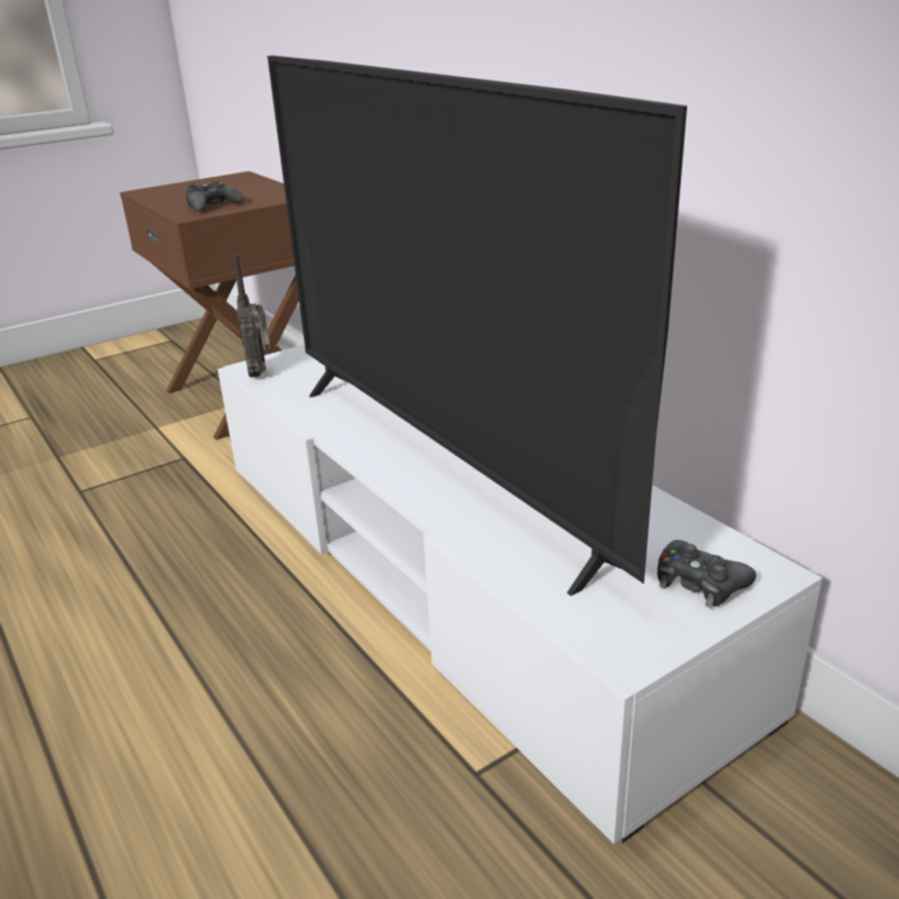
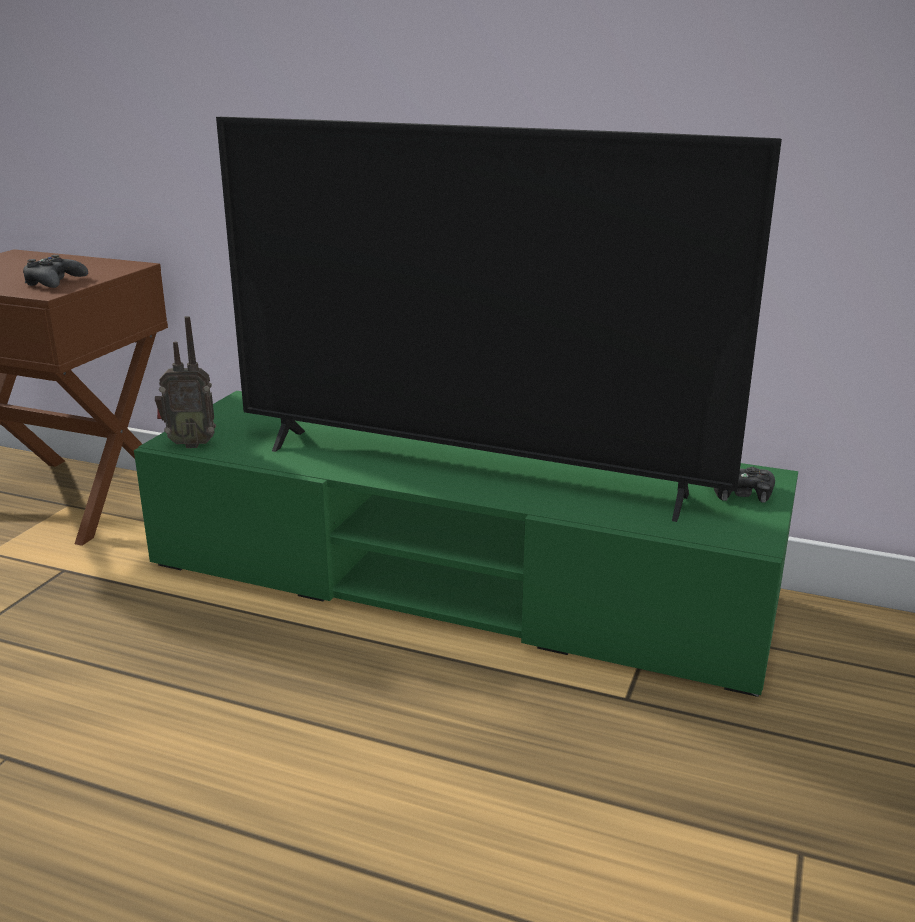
camera: 35 degrees left, 5 degrees down
(260, 373) = (190, 444): radio -> radio turned 45 degrees counterclockwise
(455, 573) = (457, 582): white tv stand -> green tv stand

